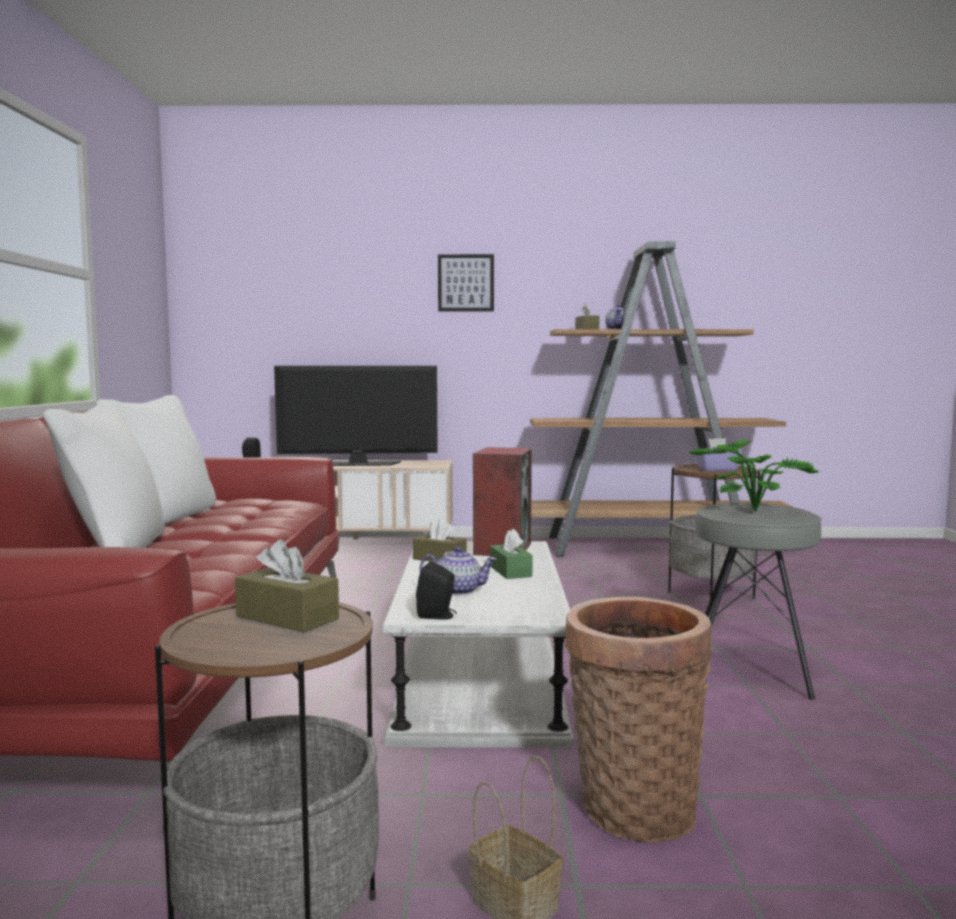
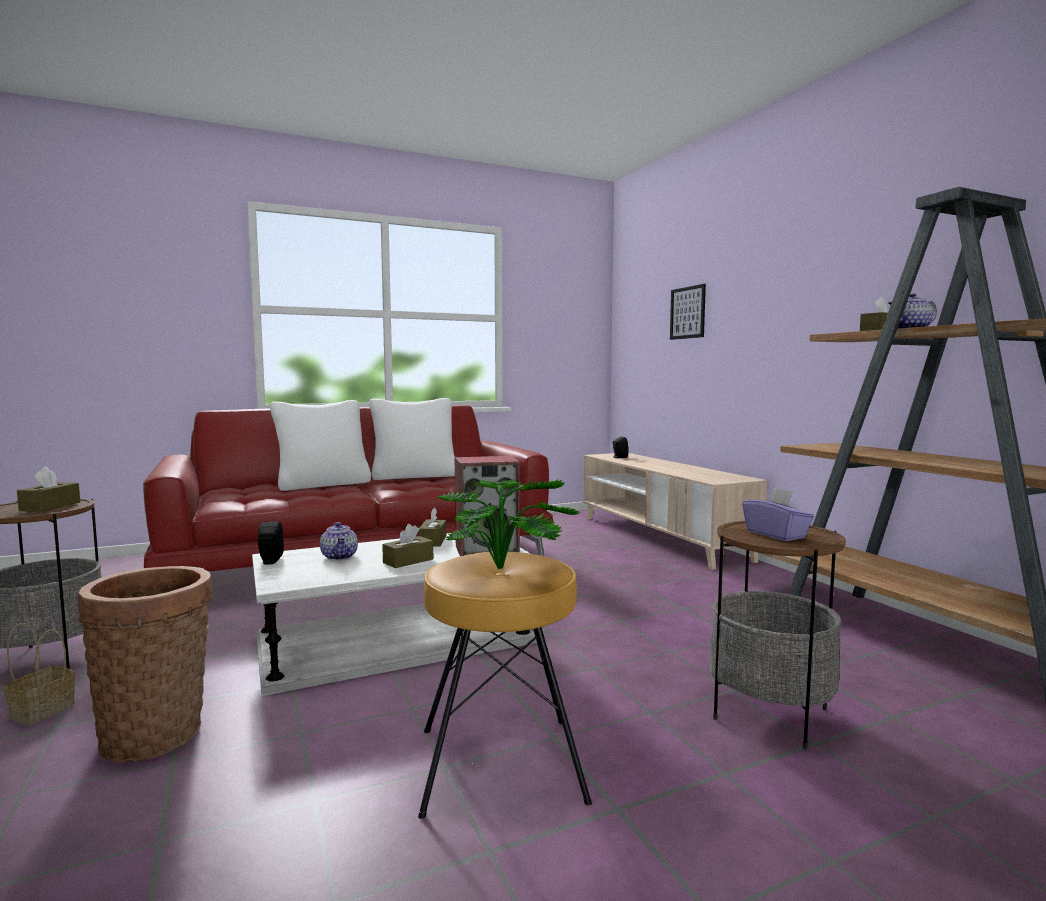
camera: 65 degrees right, 0 degrees up
(358, 464) = (675, 469): television -> none
(466, 283) = (790, 287): picture -> picture (687, 312)
(510, 571) = (408, 561): green tissue box -> brown tissue box
(750, 668) = (500, 765): grey stool -> brown stool

